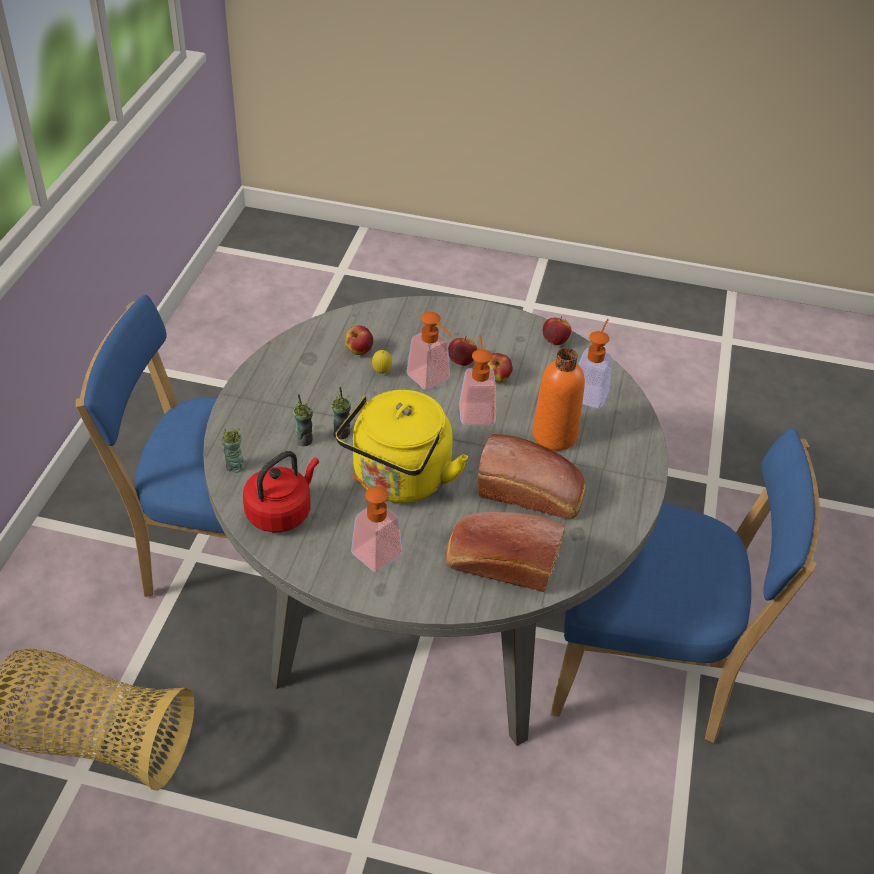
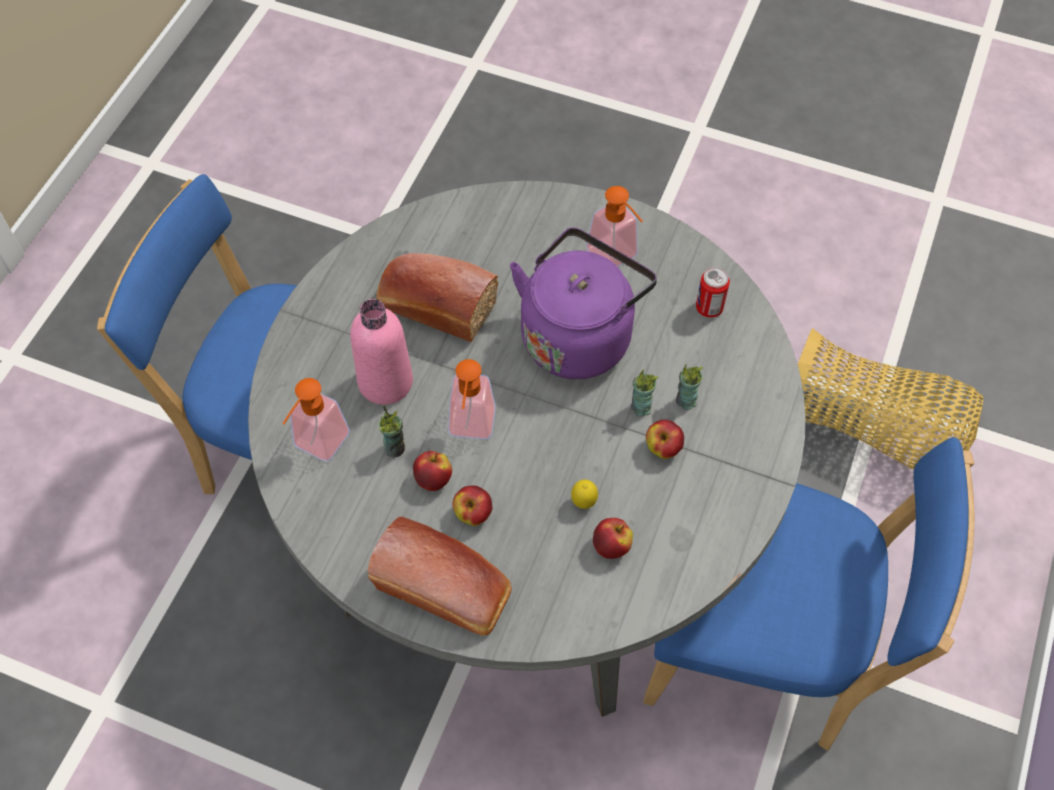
camera: 170 degrees left, 15 degrees up
(234, 466) = (765, 370): cup -> cup (395, 447)
(281, 512) = (709, 308): red kettle -> can
(399, 481) = (579, 335): yellow kettle -> purple kettle
(432, 381) = (518, 482): soap dispenser -> none
(500, 563) = (489, 233): bread -> bread (447, 590)
(554, 435) = (385, 382): orange bottle -> pink bottle
(555, 341) = (333, 542): apple -> apple (663, 448)

